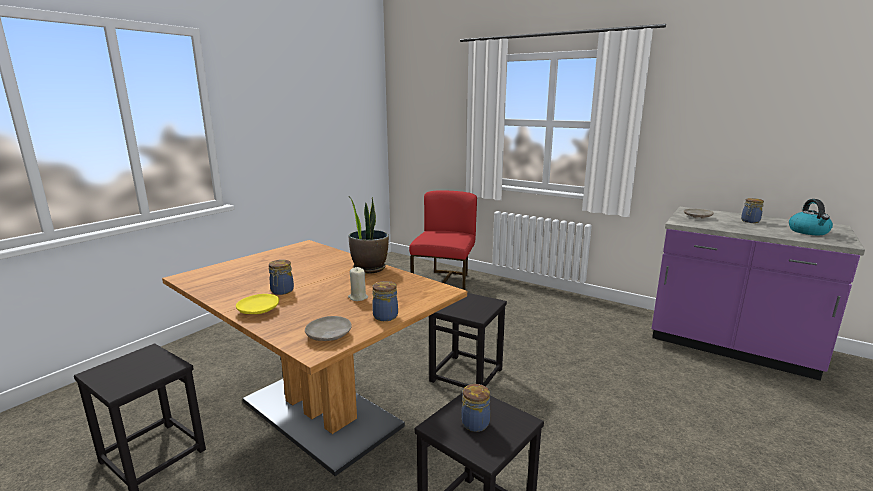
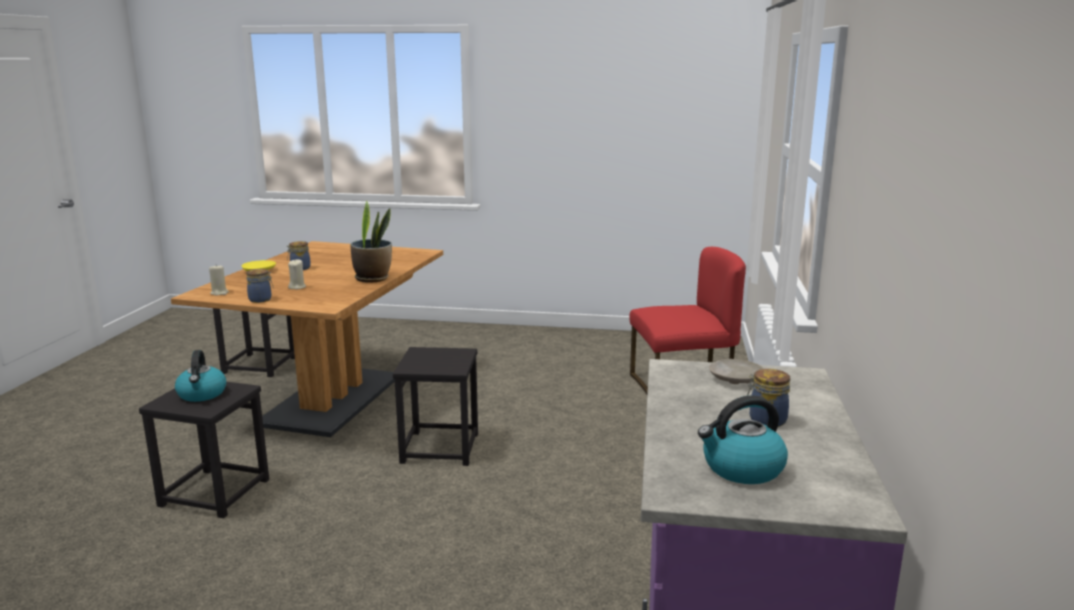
camera: 65 degrees right, 0 degrees up
(328, 335) = (219, 293): beige plate -> beige candle
(475, 422) = (202, 394): jar -> kettle

